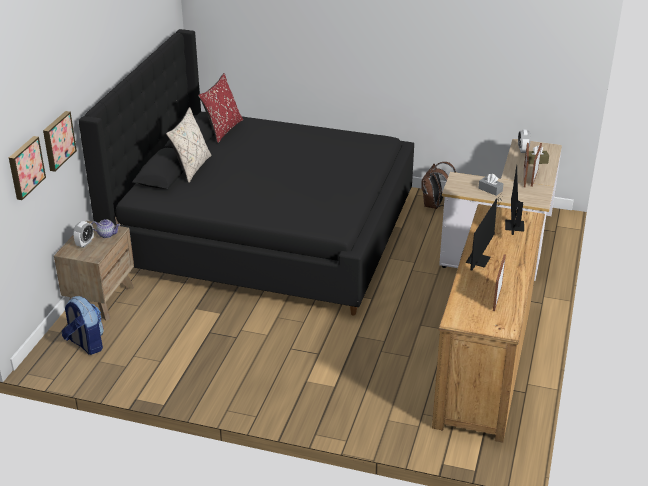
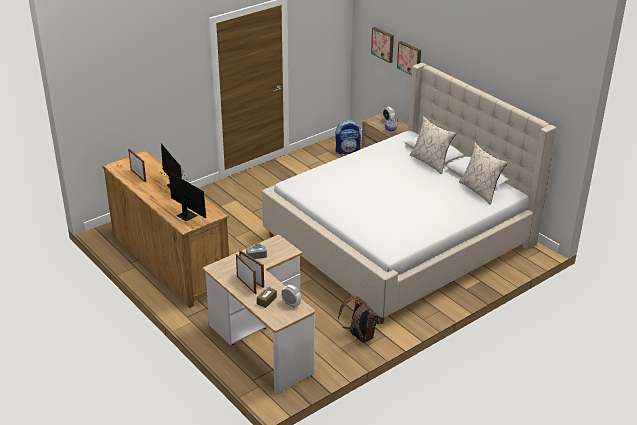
camera: 125 degrees right, 0 degrees up
(222, 130) = (480, 191): red pillow -> beige pillow
(263, 233) = (401, 240): black bed -> beige bed

